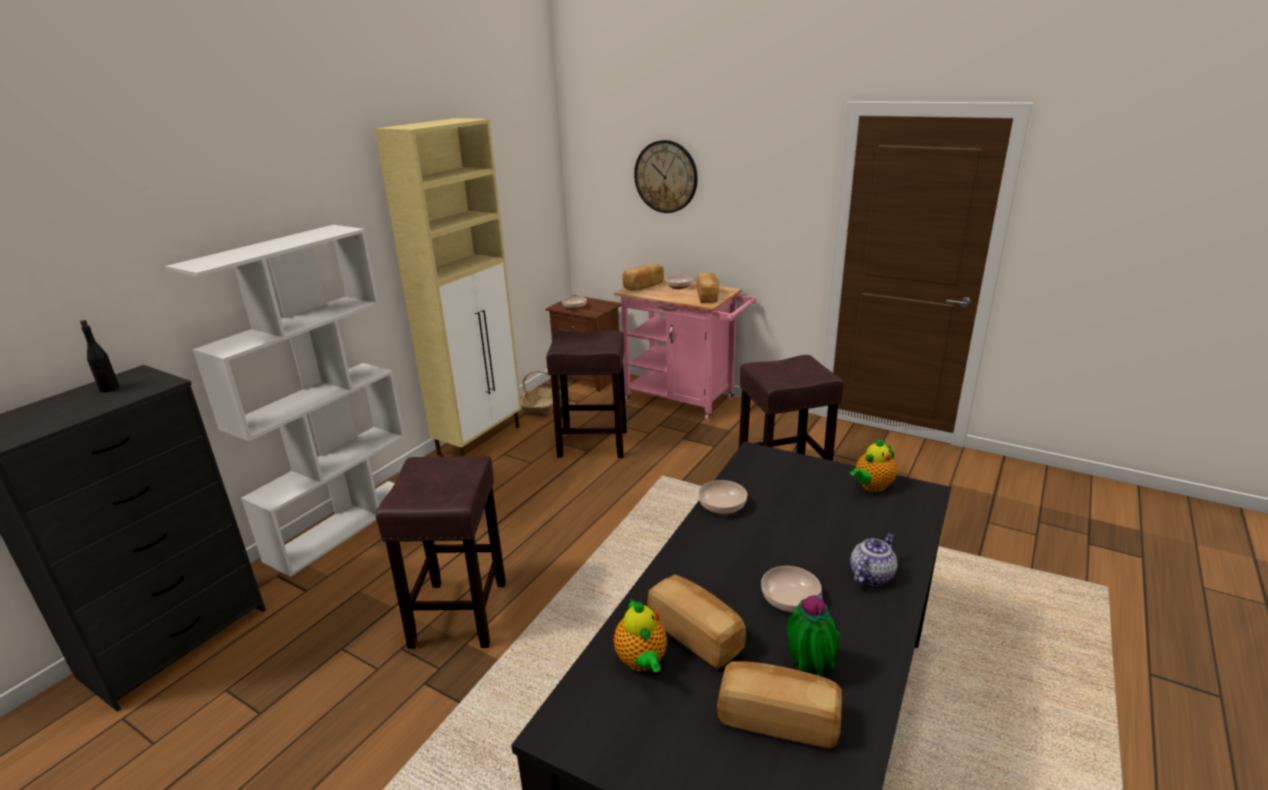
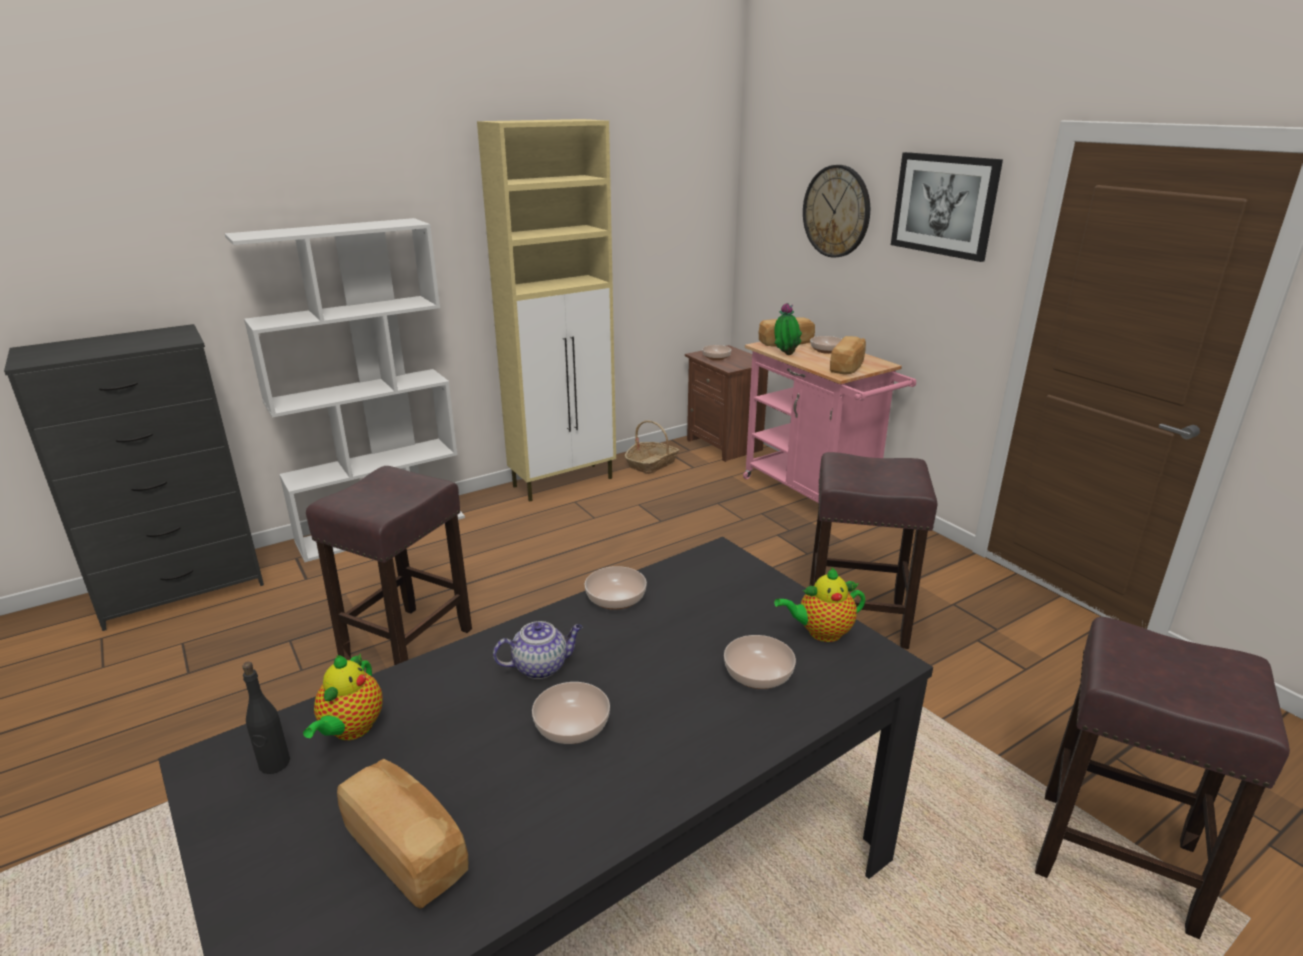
camera: 25 degrees right, 0 degrees up
(109, 389) = (144, 338): black bottle -> black bottle (274, 764)
(591, 444) = (670, 514): brown stool -> brown stool (1111, 858)
(696, 634) = (432, 724): bread -> none
(762, 165) = (944, 205): none -> picture
(808, 671) = (499, 813): potted plant -> potted plant (785, 354)
(863, 525) = (757, 674): none -> bowl
(871, 575) = (699, 735): teapot -> teapot (541, 666)

